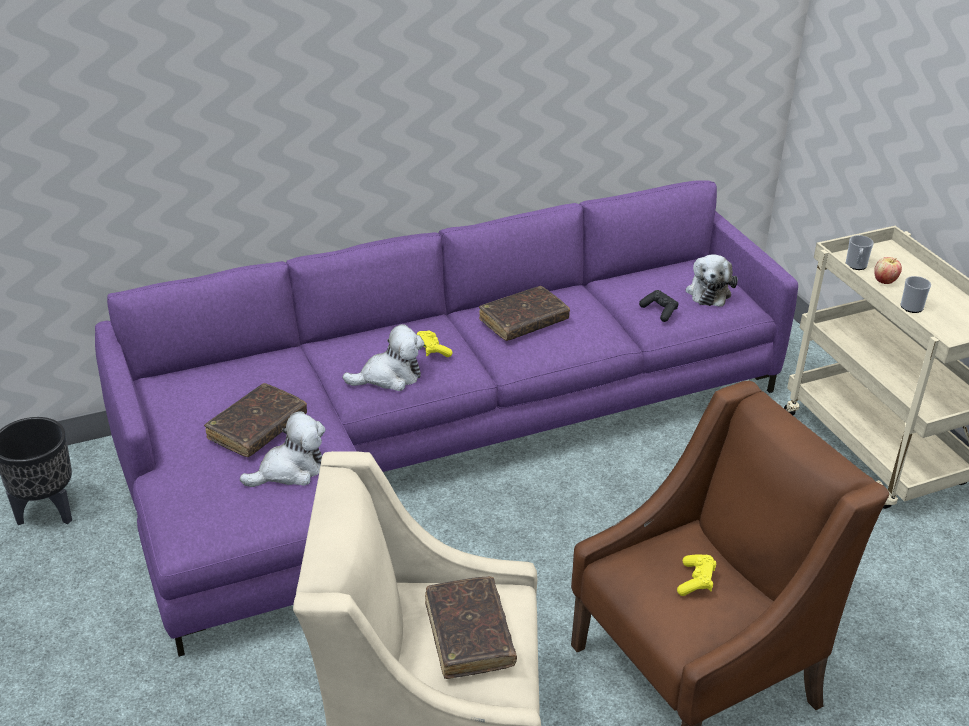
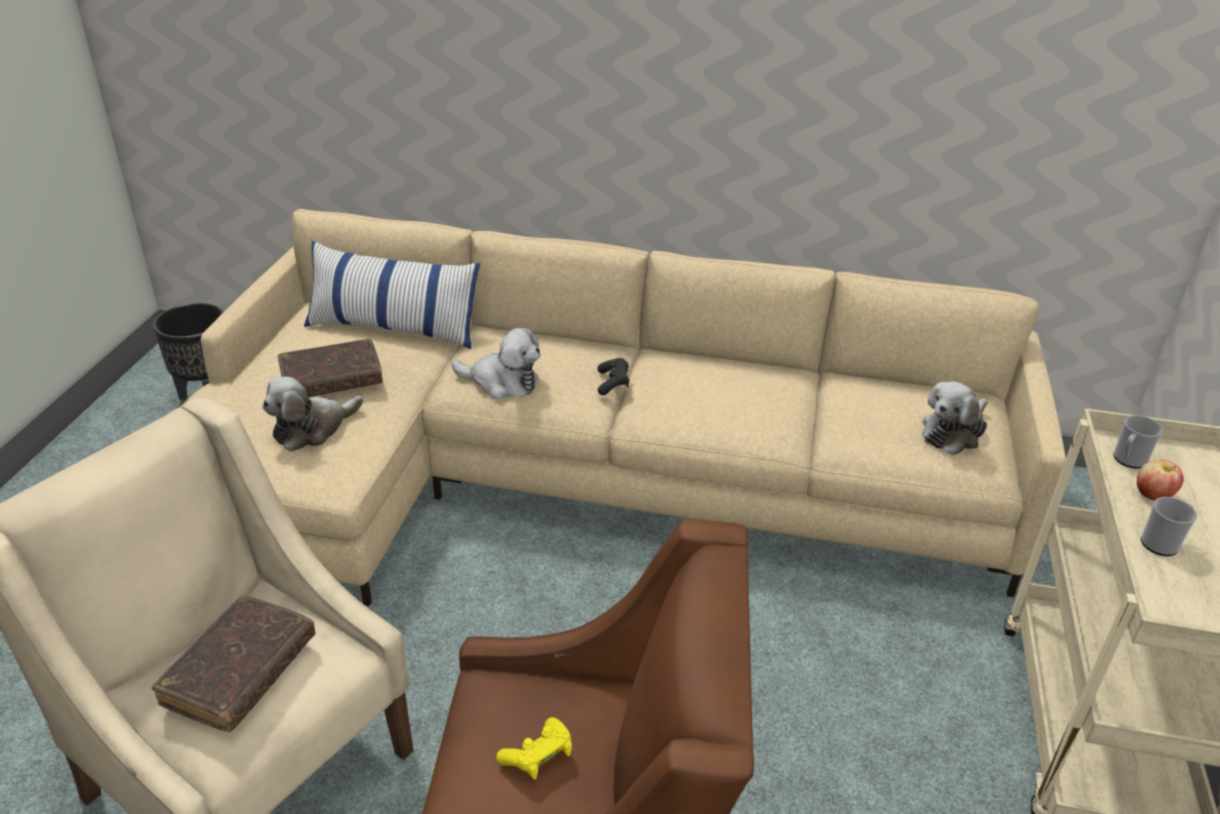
camera: 35 degrees right, 0 degrees up
(246, 370) = (393, 327): none -> pillow
(290, 470) = (312, 429): plush toy -> plush toy turned 135 degrees clockwise
(432, 350) = (570, 374): yellow game controller -> none
(433, 441) = (573, 480): purple sofa -> beige sofa
(523, 321) = (696, 382): brown book -> none
(659, 311) = (865, 430): black game controller -> black game controller (613, 383)

